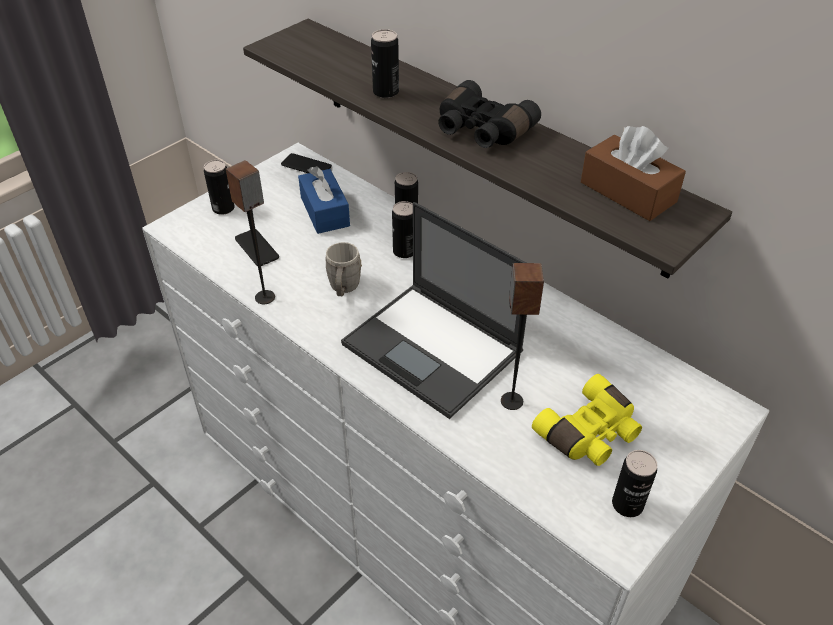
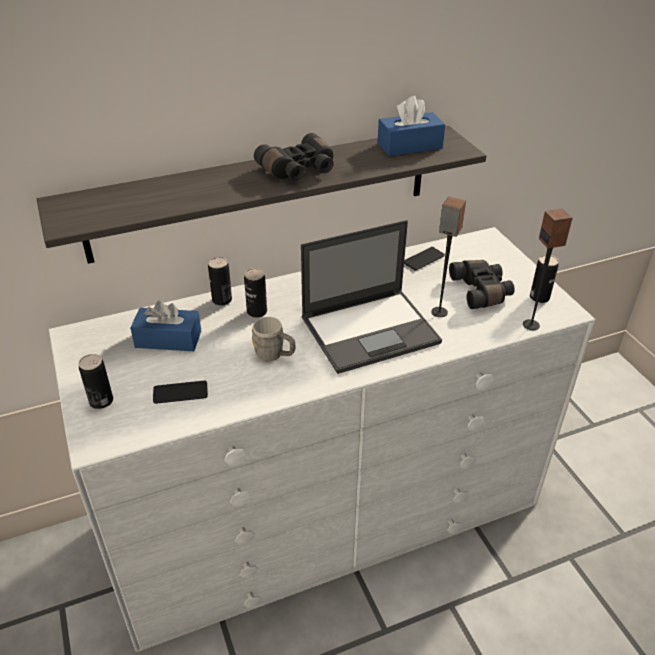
camera: 65 degrees left, 5 degrees down
(265, 297) = (250, 403): speaker -> speaker (531, 325)
(306, 166) = (92, 332): phone -> phone (423, 259)
(386, 92) = (207, 192): can -> none
(590, 434) = (482, 291): yellow binoculars -> black binoculars
(628, 192) = (409, 145): brown tissue box -> blue tissue box

